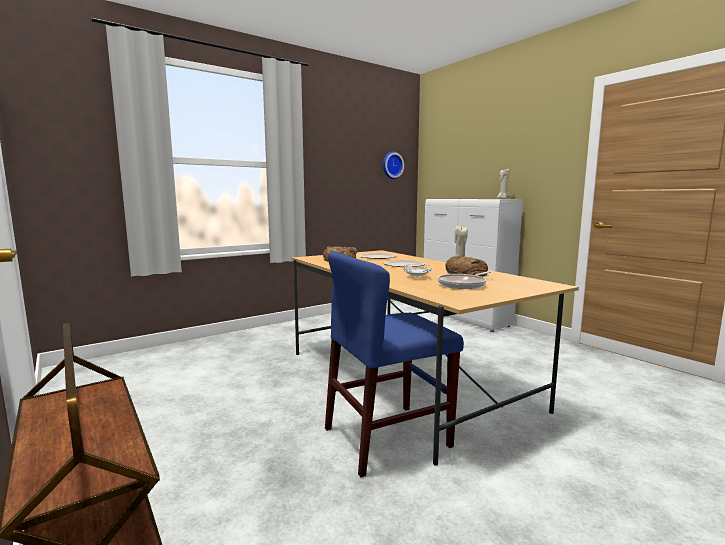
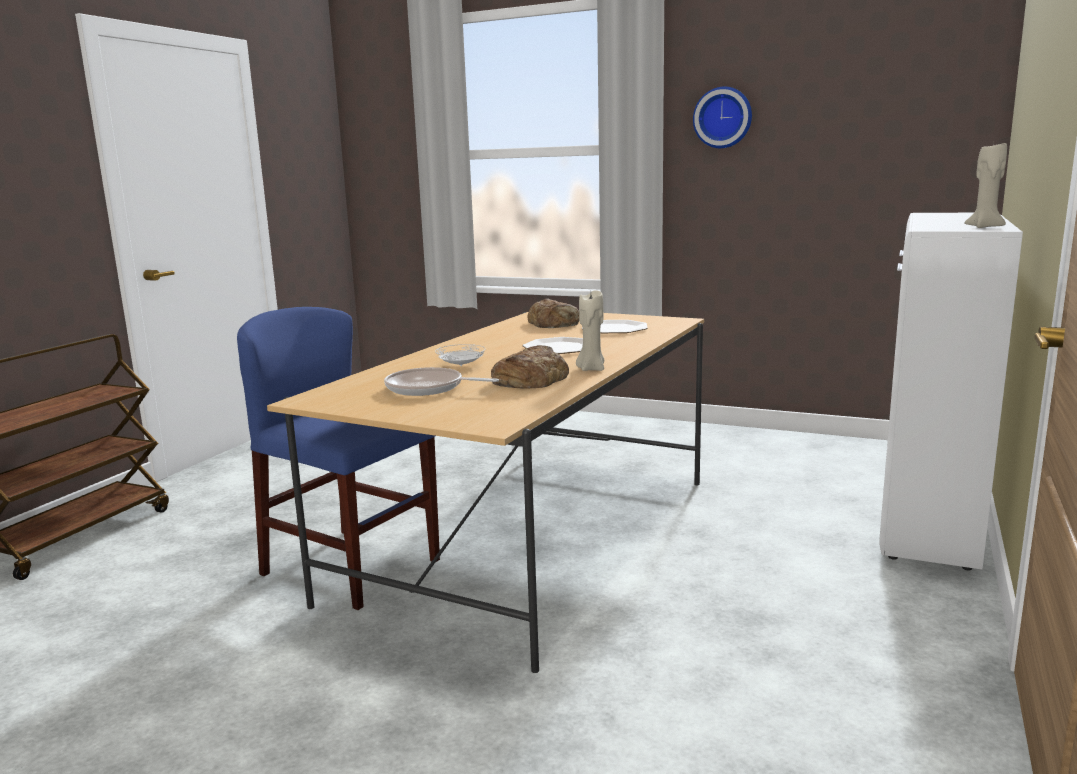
camera: 60 degrees right, 5 degrees up
(391, 165) = (912, 126): wall clock -> wall clock (723, 117)

